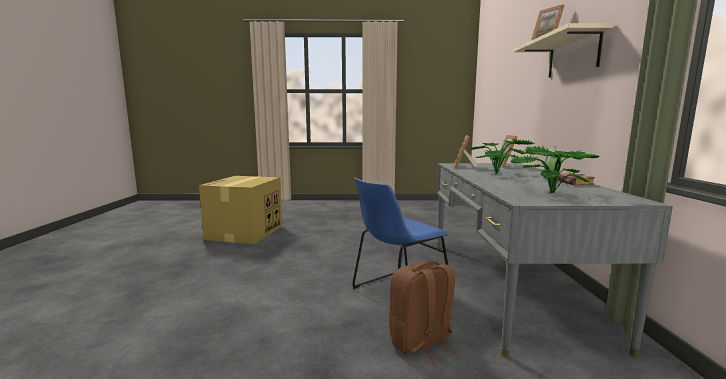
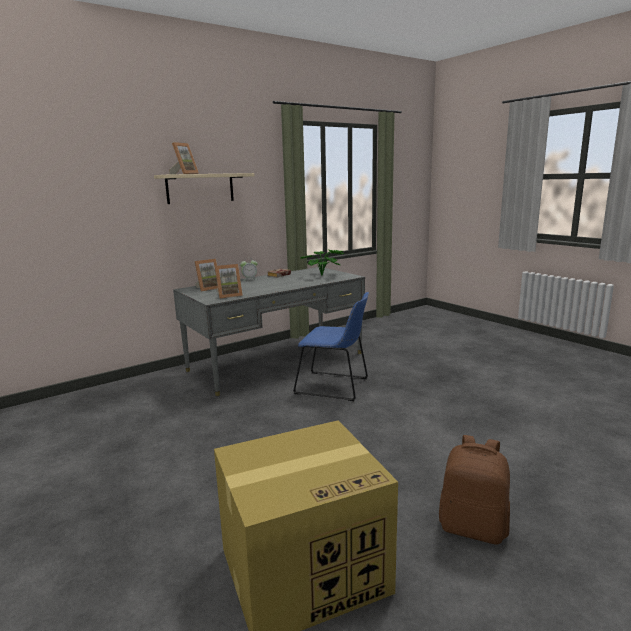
camera: 125 degrees left, 5 degrees up
(421, 343) = (380, 367): brown backpack -> brown backpack (473, 527)
(500, 174) = (262, 285): potted plant -> none

